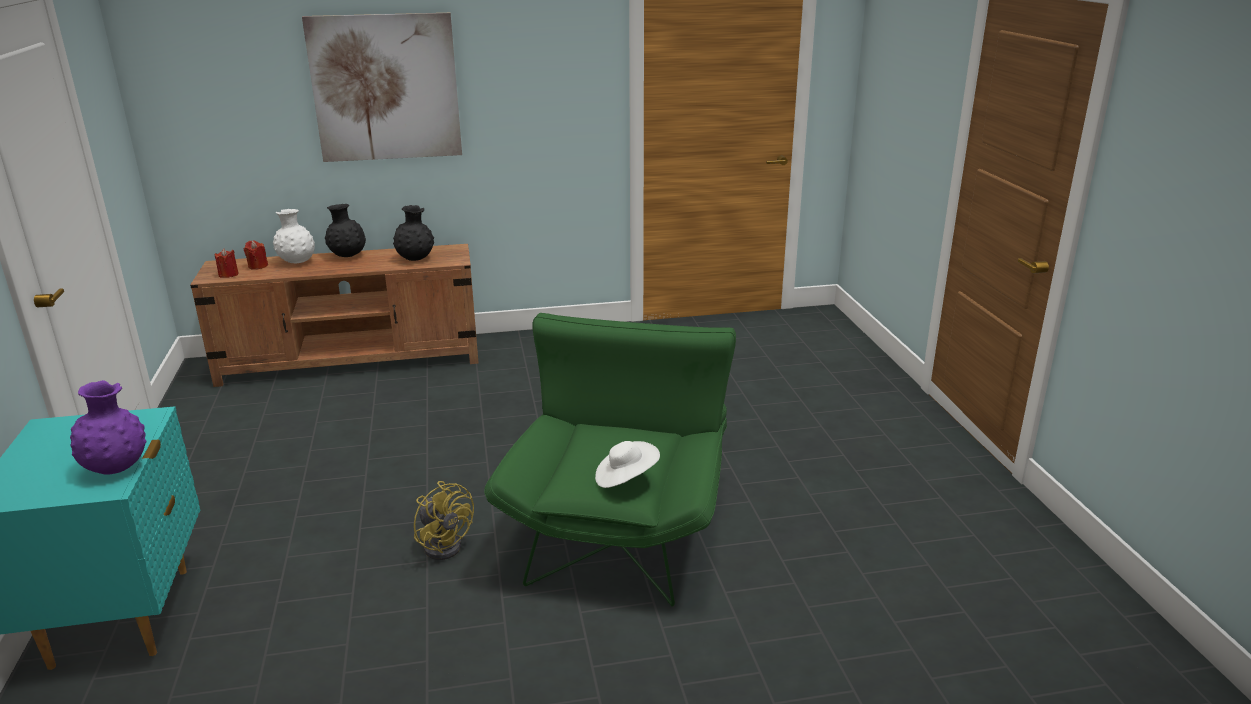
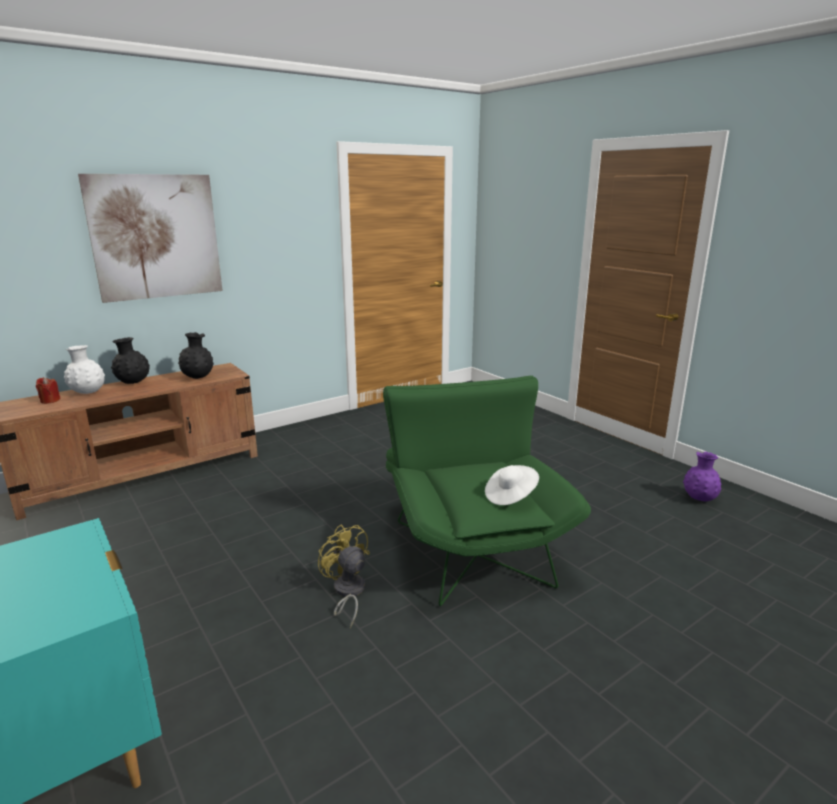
camera: 25 degrees left, 5 degrees down
(116, 468) = (92, 587): purple vase -> purple vase (699, 498)
(228, 275) = (25, 410): red candle -> none
(445, 544) = (347, 593): yellow fan -> yellow fan turned 150 degrees counterclockwise

